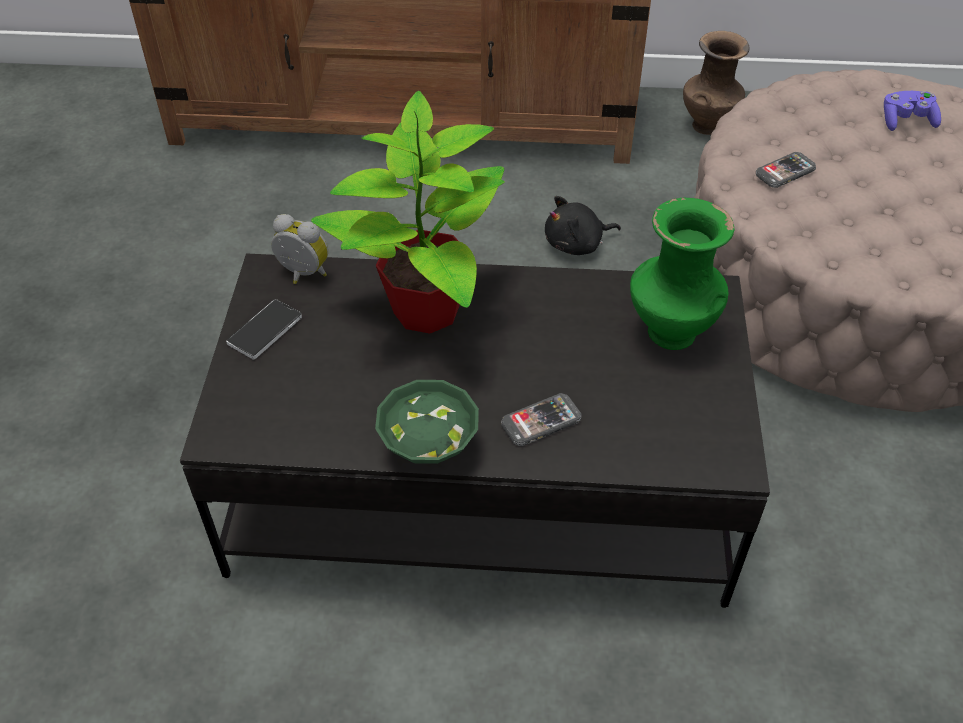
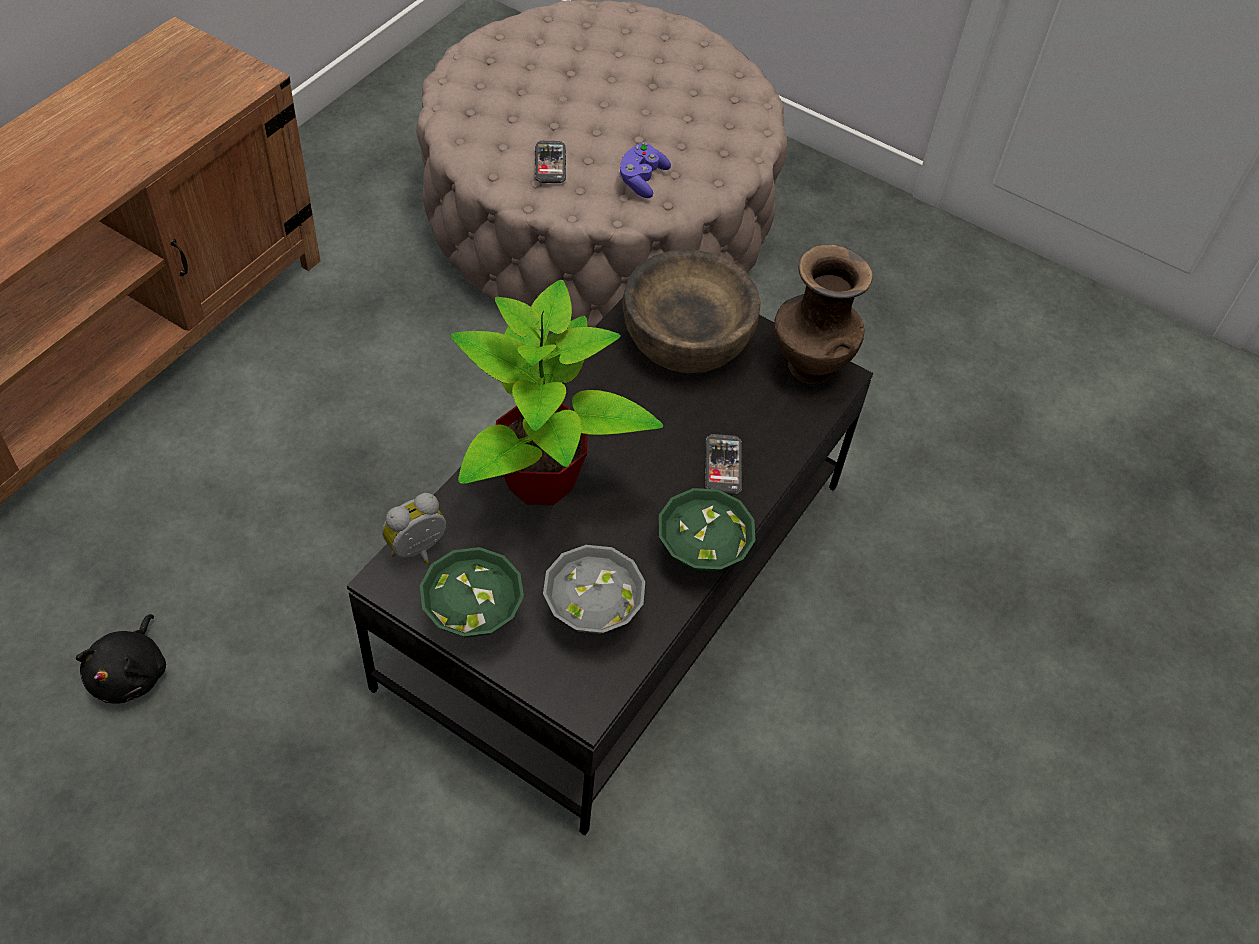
camera: 65 degrees left, 5 degrees up
(265, 330) = (474, 613): phone -> green bowl
(313, 398) = (590, 610): none -> grey bowl
(577, 244) = (392, 360): black plush toy -> black plush toy (131, 673)
(669, 332) = (686, 337): green vase -> brown bowl
(707, 125) = (322, 177): brown vase -> brown vase (808, 366)
(906, 121) = (553, 61): purple game controller -> purple game controller (642, 180)

